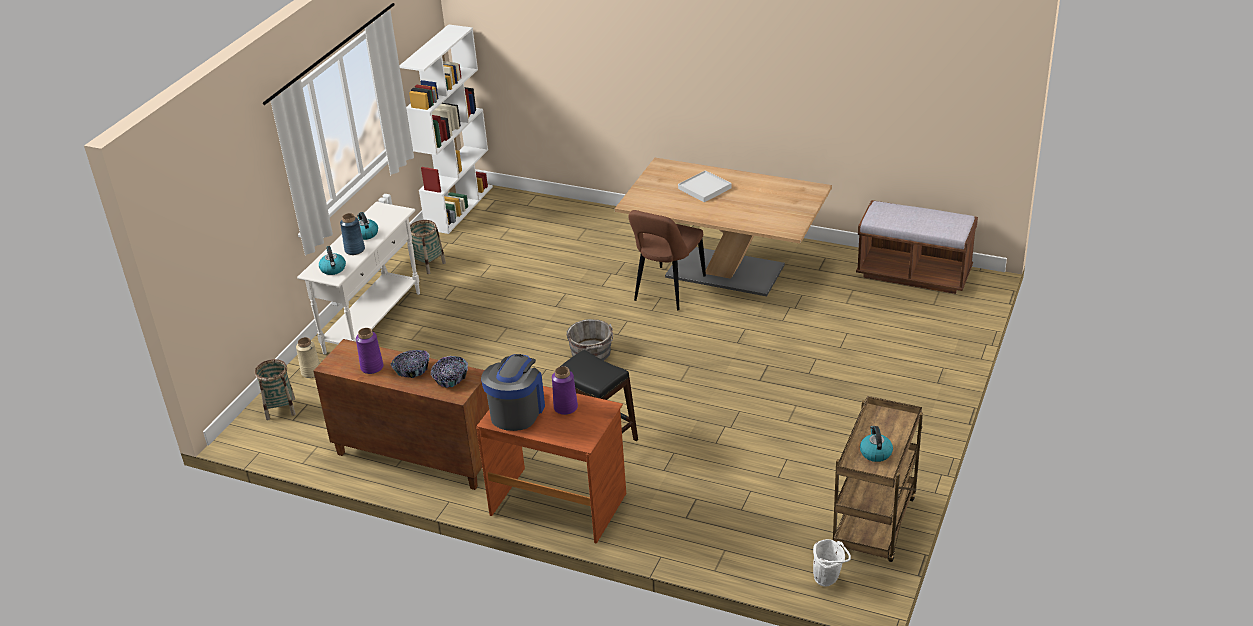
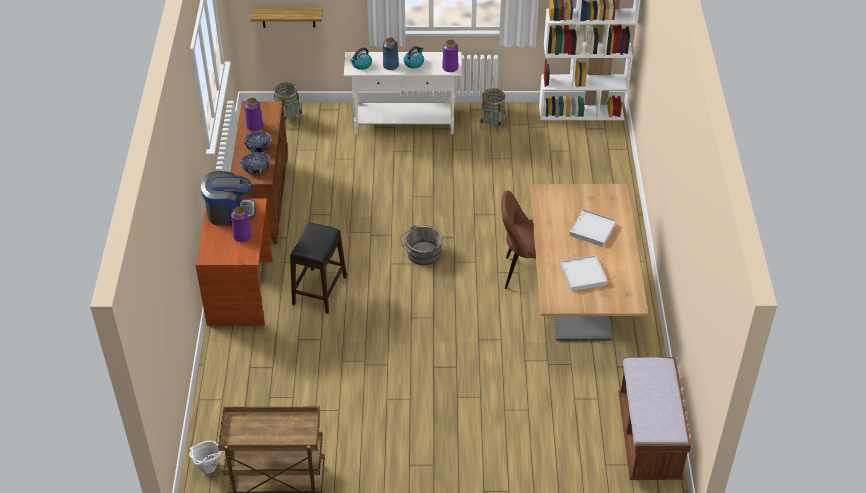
camera: 65 degrees right, 10 degrees up
(225, 280) = (288, 17): none -> shelf
(311, 372) = (334, 116): beige vase -> none
(396, 213) = (450, 67): none -> purple vase
(762, 206) = (583, 275): none -> white tray
(875, 453) = (256, 430): kettle -> none

